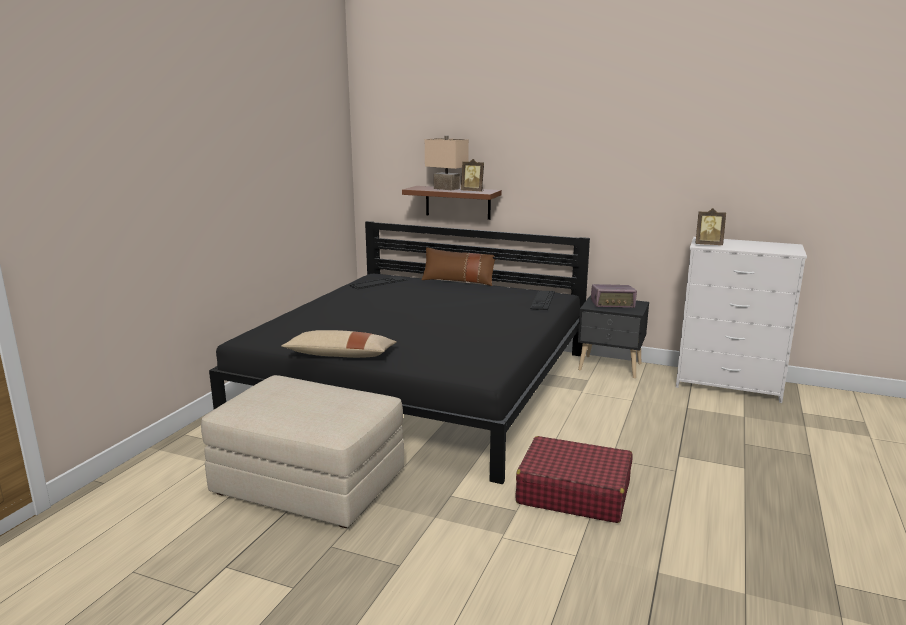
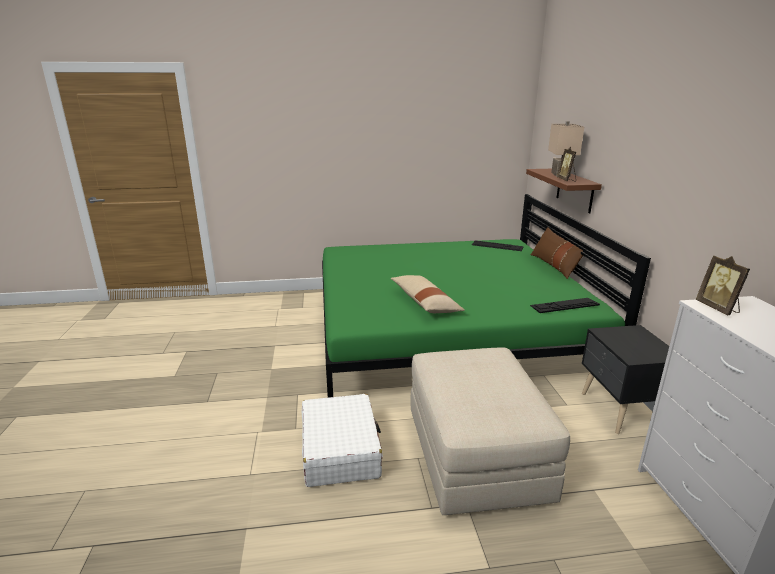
camera: 60 degrees right, 5 degrees up
(310, 482) = (279, 343): beige ottoman -> beige ottoman (476, 455)
(340, 355) = (340, 275): beige pillow -> beige pillow (425, 302)
(420, 384) = (447, 332): black bed -> green bed
(573, 493) = (340, 450): red suitcase -> white suitcase
(612, 304) = (633, 342): radio -> none

